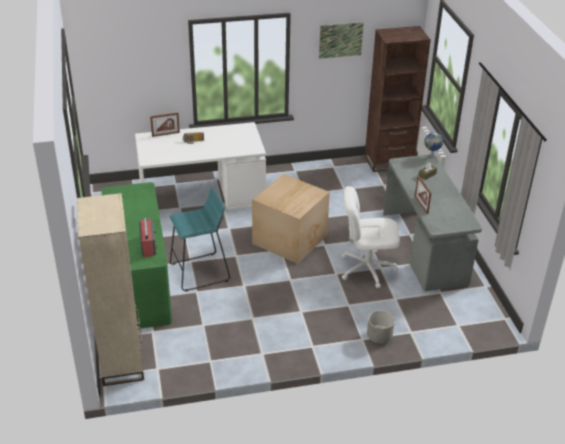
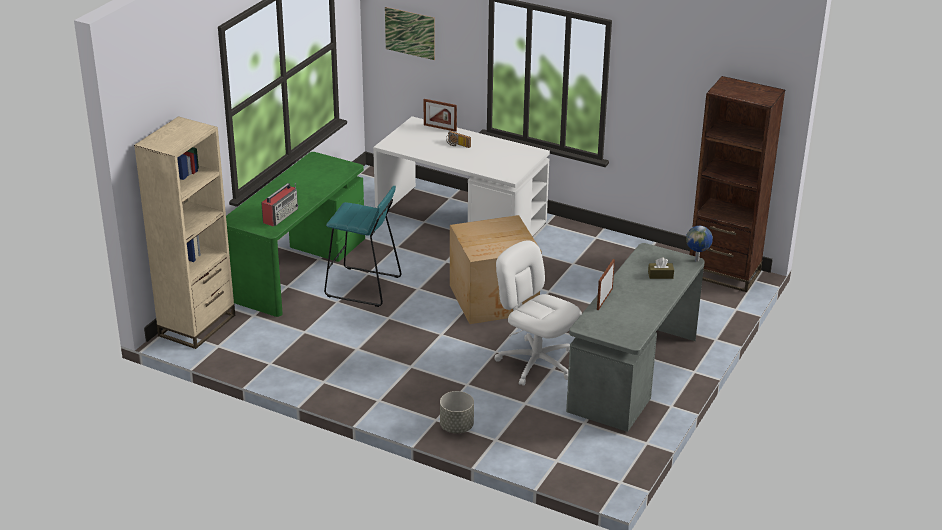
camera: 40 degrees right, 5 degrees down
(340, 40) = (675, 77): picture -> picture (410, 33)

